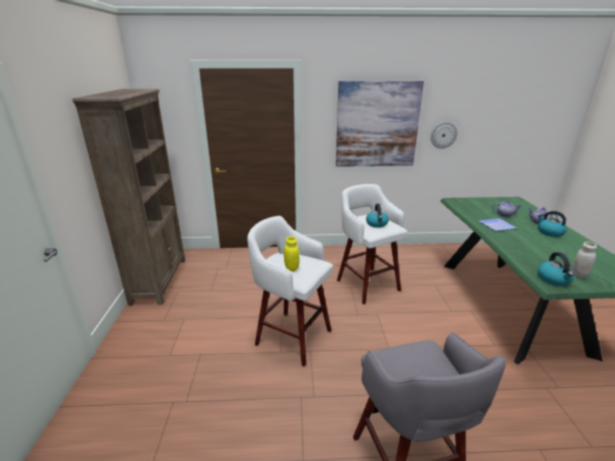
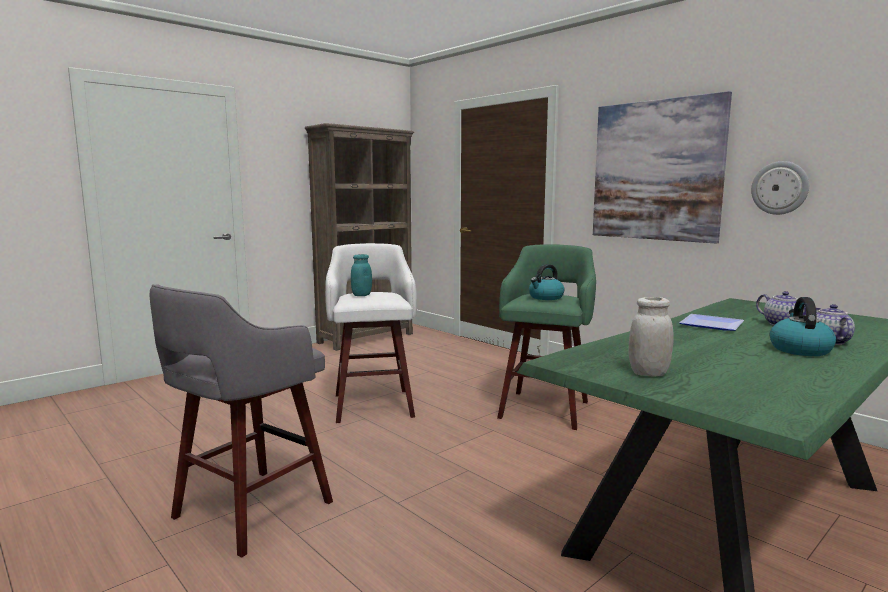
camera: 50 degrees right, 15 degrees down
(291, 268) = (361, 295): yellow jar -> turquoise jar
(367, 284) = (545, 408): white stool -> green stool
(554, 279) = (586, 362): kettle -> none

